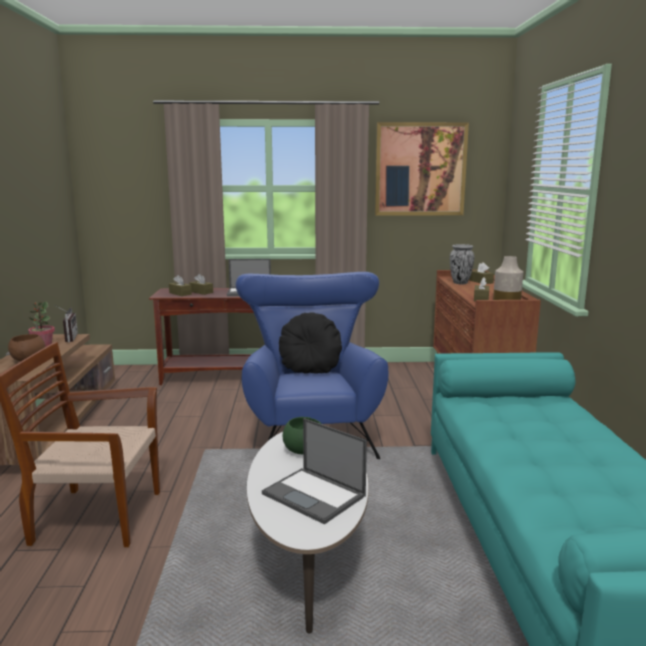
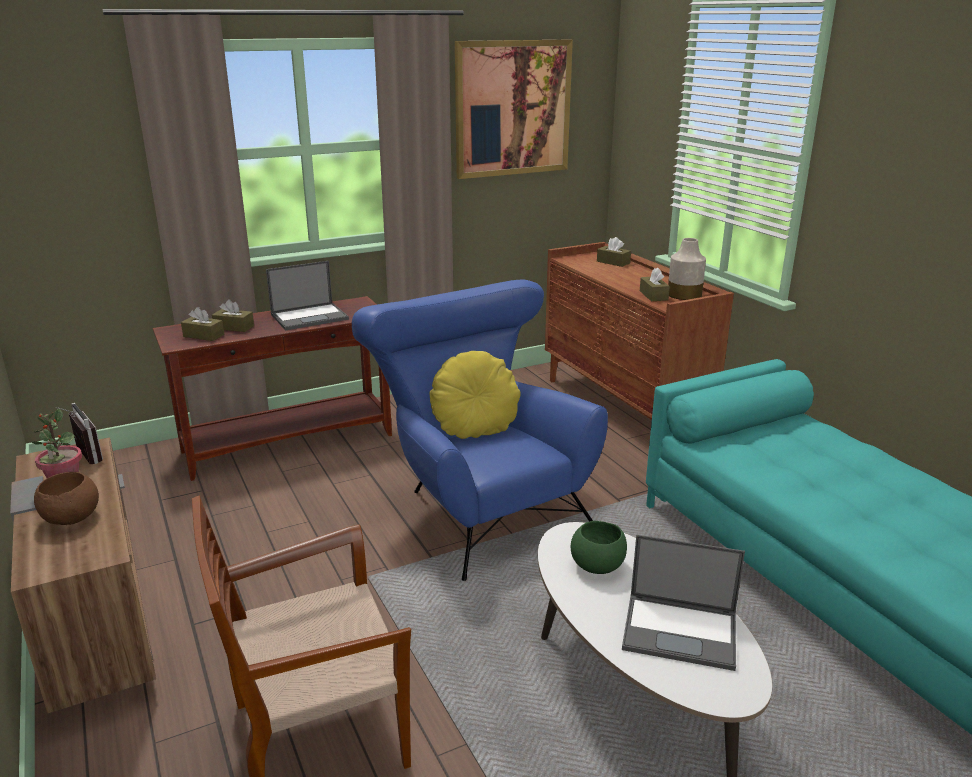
camera: 25 degrees left, 10 degrees up
(310, 371) = (475, 431): black pillow -> yellow pillow
(460, 283) = (593, 268): vase -> none

